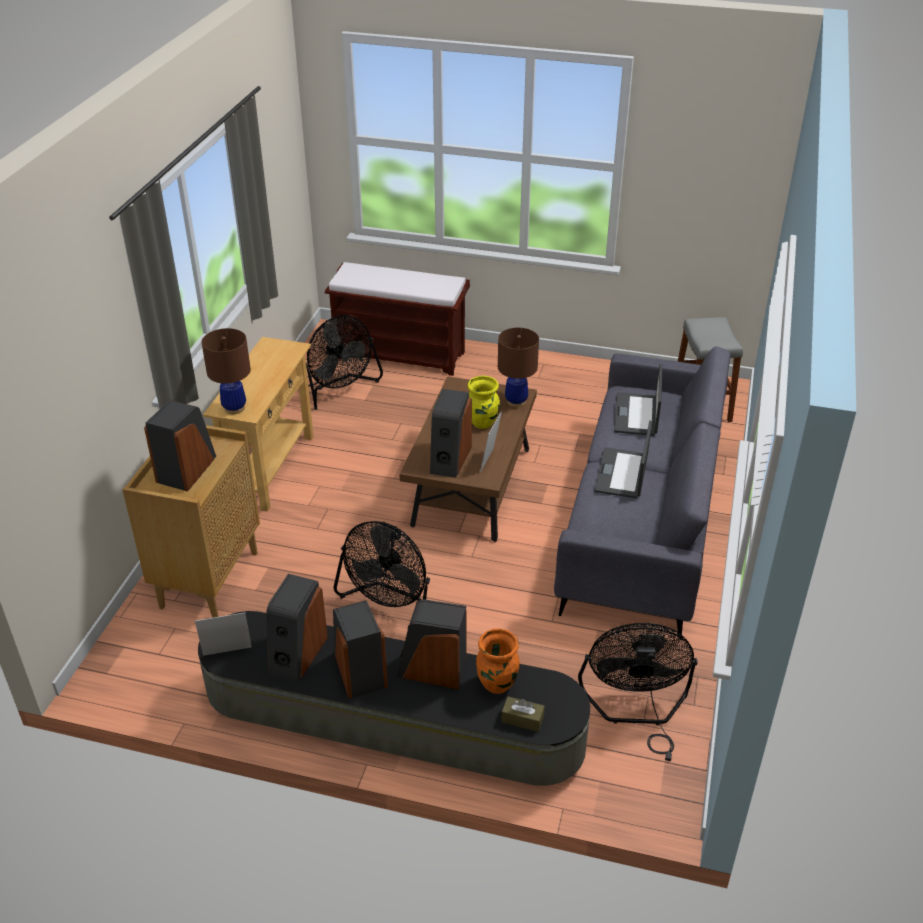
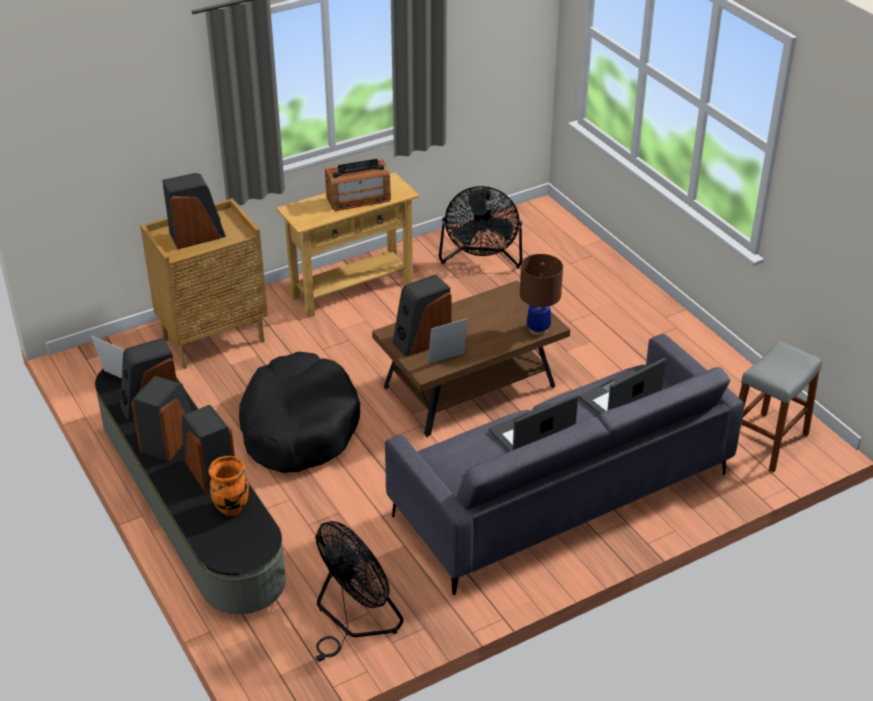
camera: 45 degrees right, 0 degrees up
(234, 408) = (300, 214): brown table lamp -> none
(265, 371) = (358, 199): none -> radio
(388, 600) = (298, 427): black fan -> black dog bed
(401, 354) = (568, 256): brown bench -> none
(483, 423) = (487, 330): yellow vase -> none
(522, 719) = (213, 539): brown tissue box -> none

